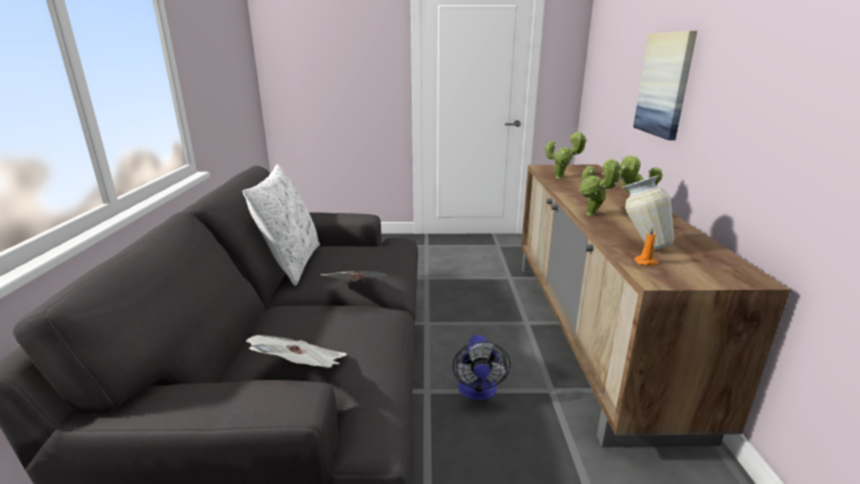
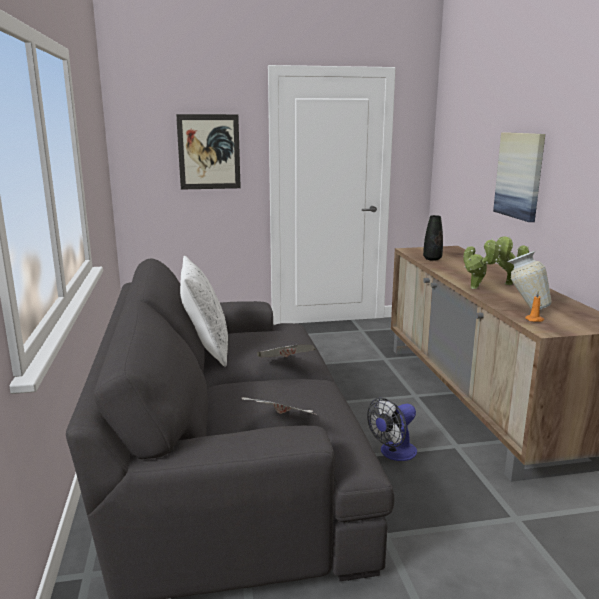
camera: 10 degrees left, 5 degrees down
(351, 61) = (209, 152): none -> picture
(478, 392) = (394, 453): fan -> fan turned 60 degrees clockwise
(561, 178) = (432, 259): potted plant -> black vase

